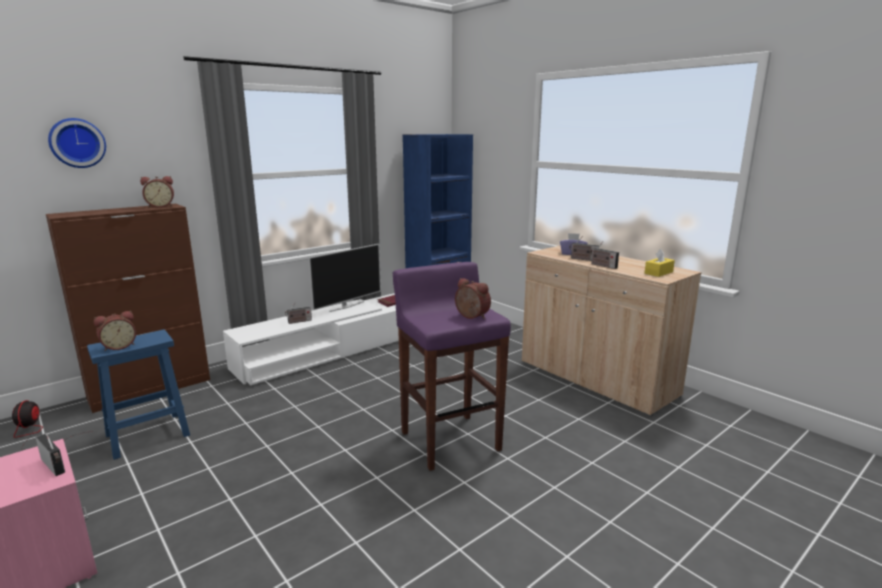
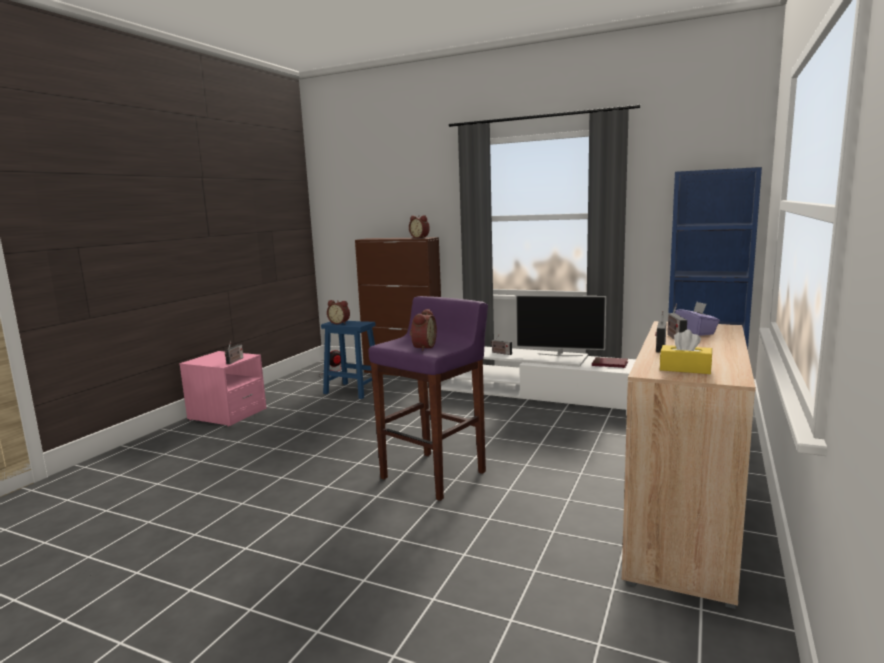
camera: 65 degrees right, 5 degrees down
(77, 143) = (390, 192): wall clock -> none

